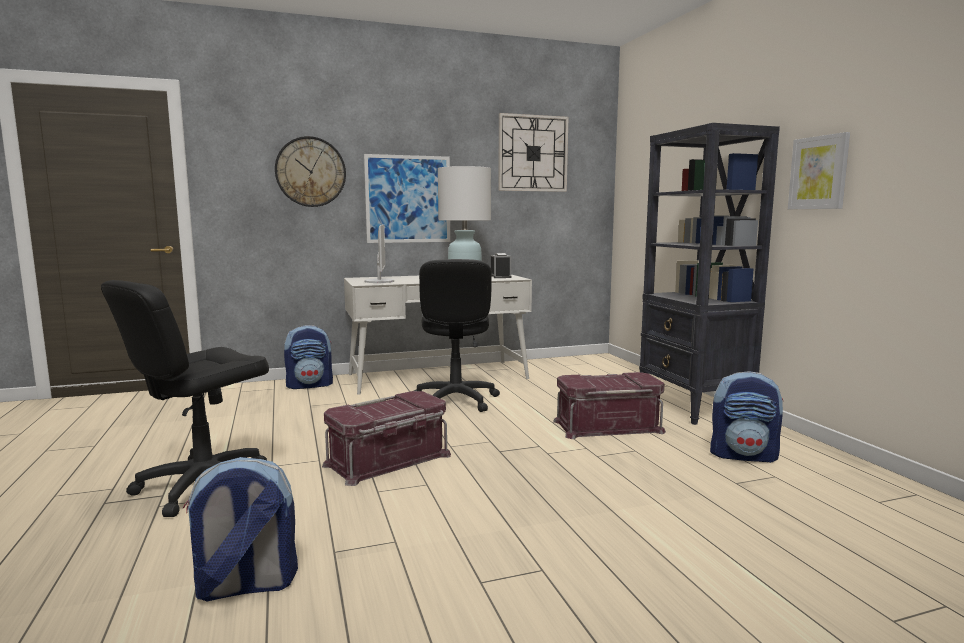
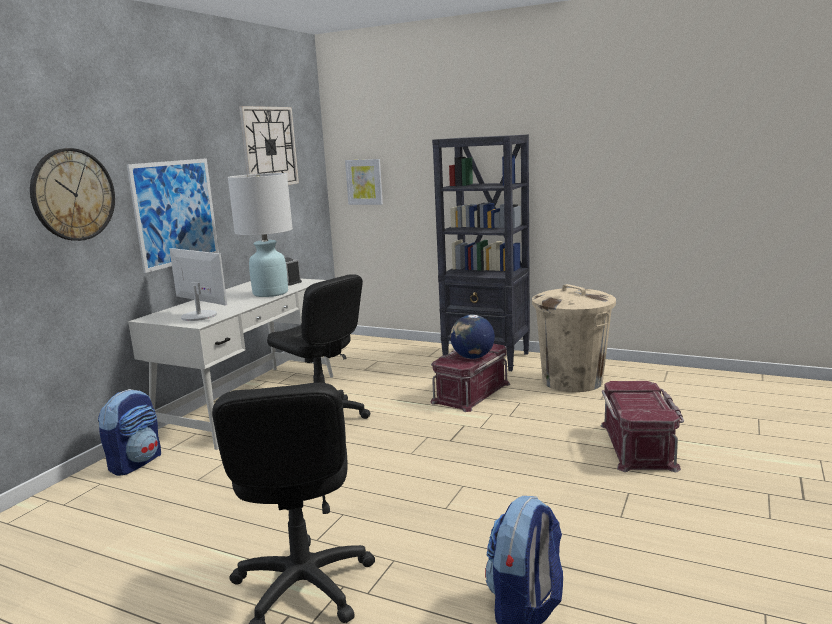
camera: 45 degrees left, 5 degrees up
(388, 460) = (396, 485): red storage box -> red storage box (639, 446)
(608, 383) = (472, 357): none -> globe
(743, 455) = (572, 381): backpack -> beige trash can
(819, 173) = (564, 170): picture -> picture (364, 182)

